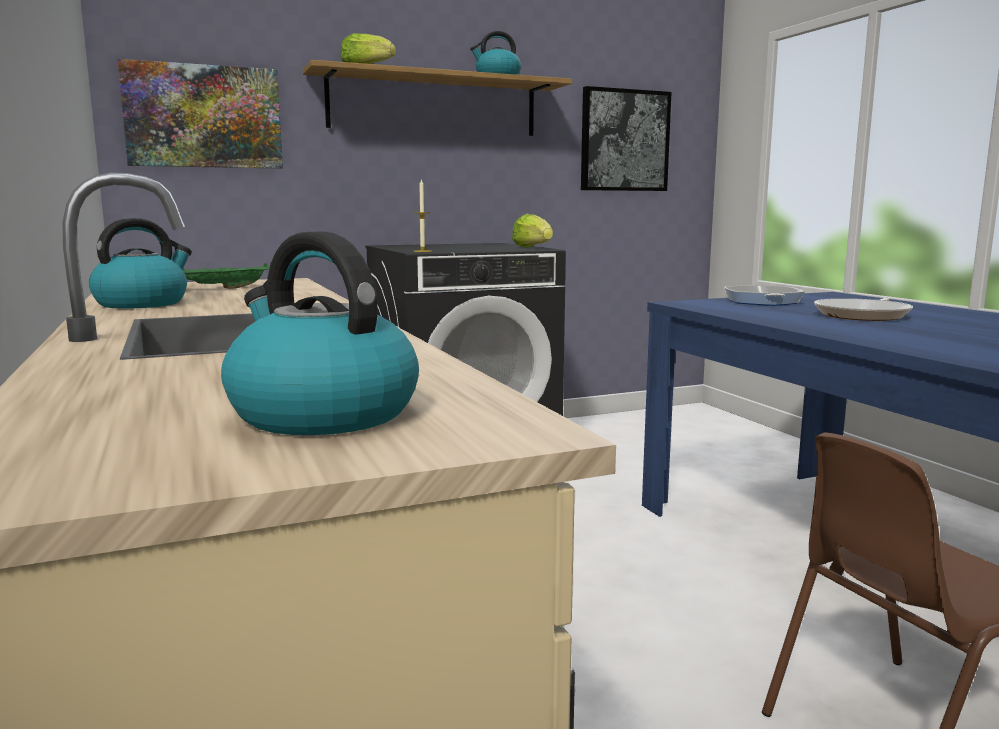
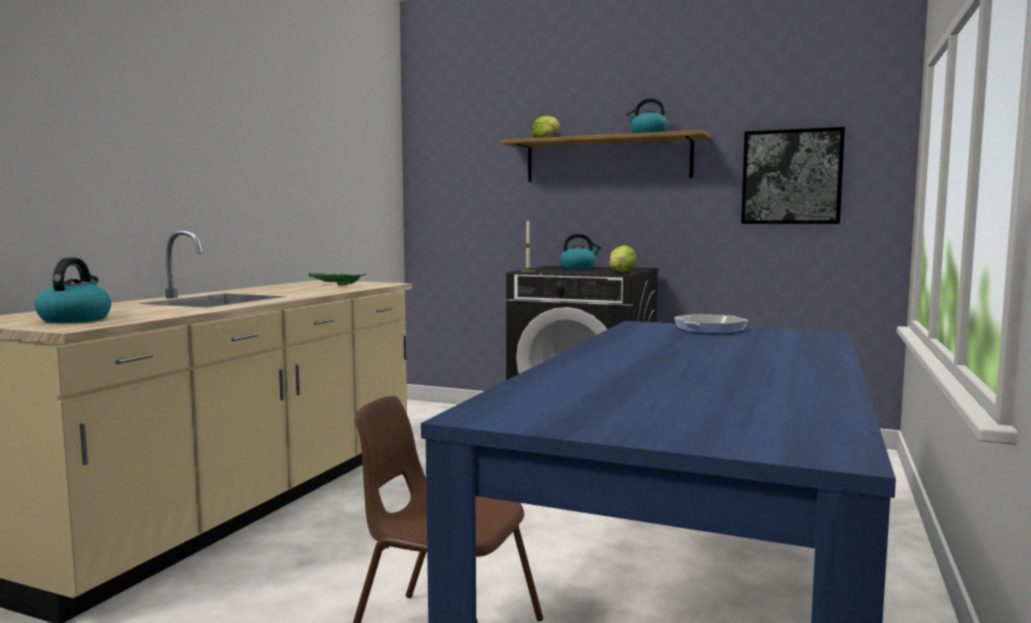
camera: 45 degrees right, 5 degrees down
(143, 303) = (267, 288): kettle -> kettle (578, 268)
(203, 117) = (456, 180): picture -> none
(863, 315) = (707, 346): frying pan -> none

